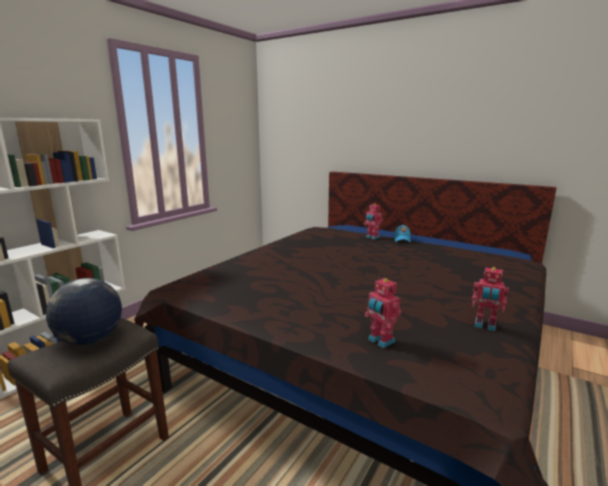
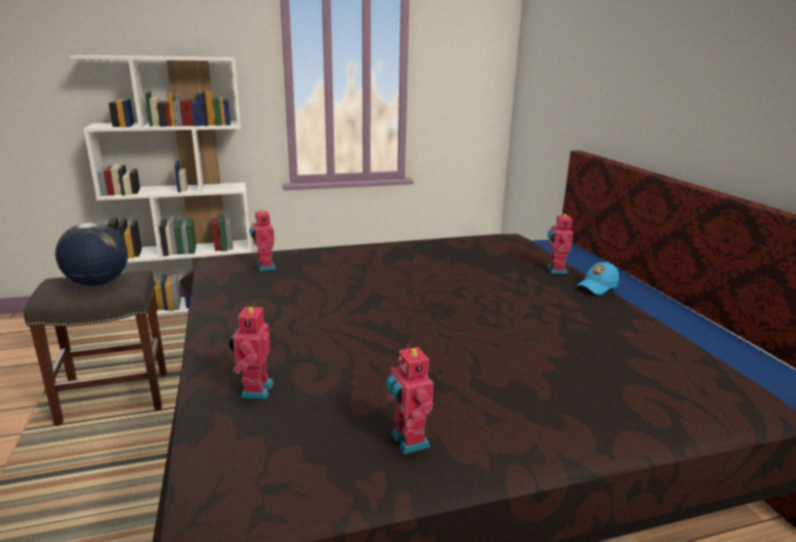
camera: 40 degrees right, 5 degrees up
(221, 281) = (264, 267): none -> toy robot

